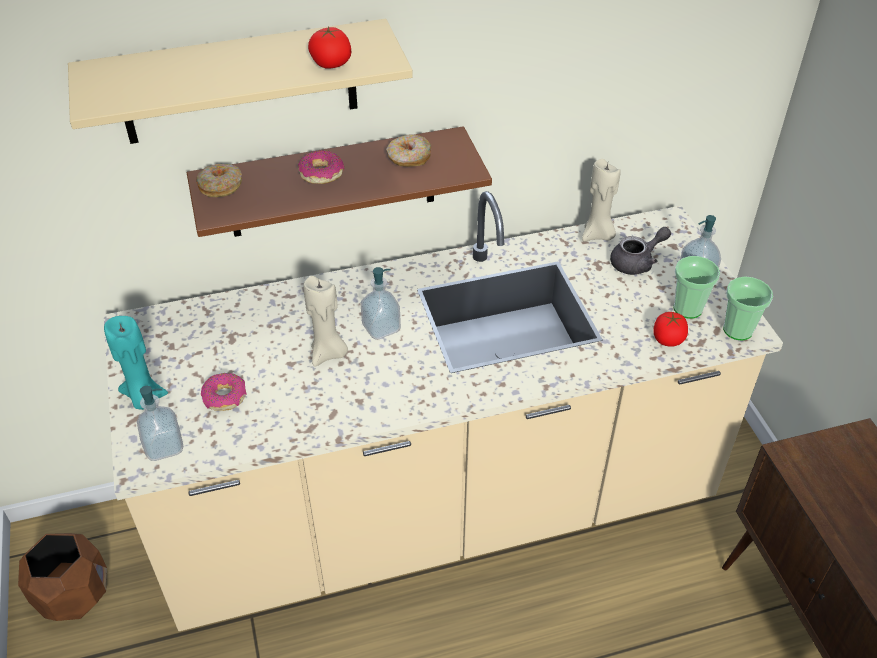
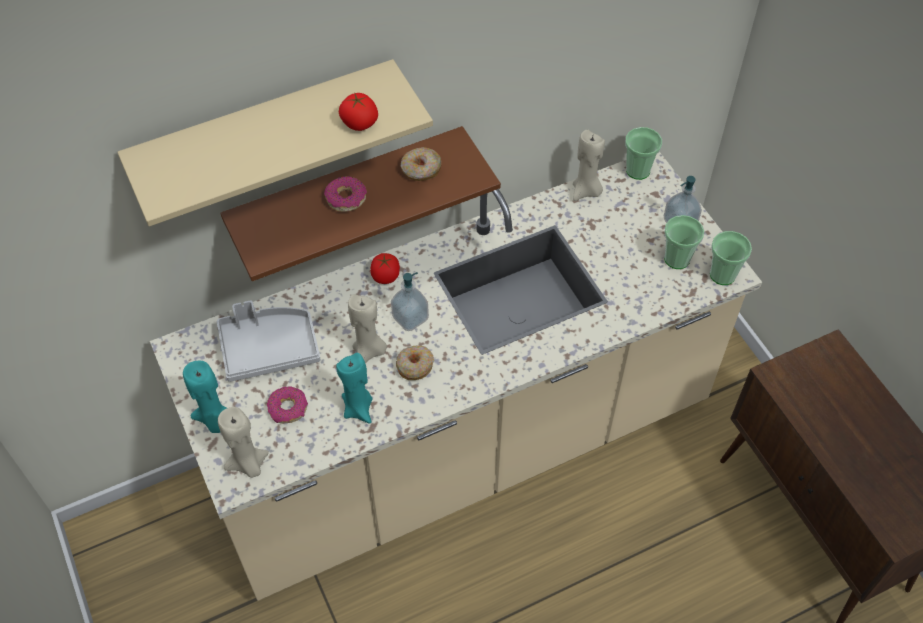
camera: 10 degrees left, 10 degrees up
(74, 594) = (146, 580): brown planter -> none
(164, 446) = (248, 464): soap dispenser -> beige candle
(221, 186) = (257, 225): donut -> donut (415, 366)
(223, 337) = (269, 348): none -> grey tray
(301, 407) = (358, 408): none -> turquoise candle
(637, 262) = (626, 216): grey teapot -> none
(657, 222) = (638, 170): none -> cup
(668, 339) = (664, 293): tomato -> tomato (385, 276)

